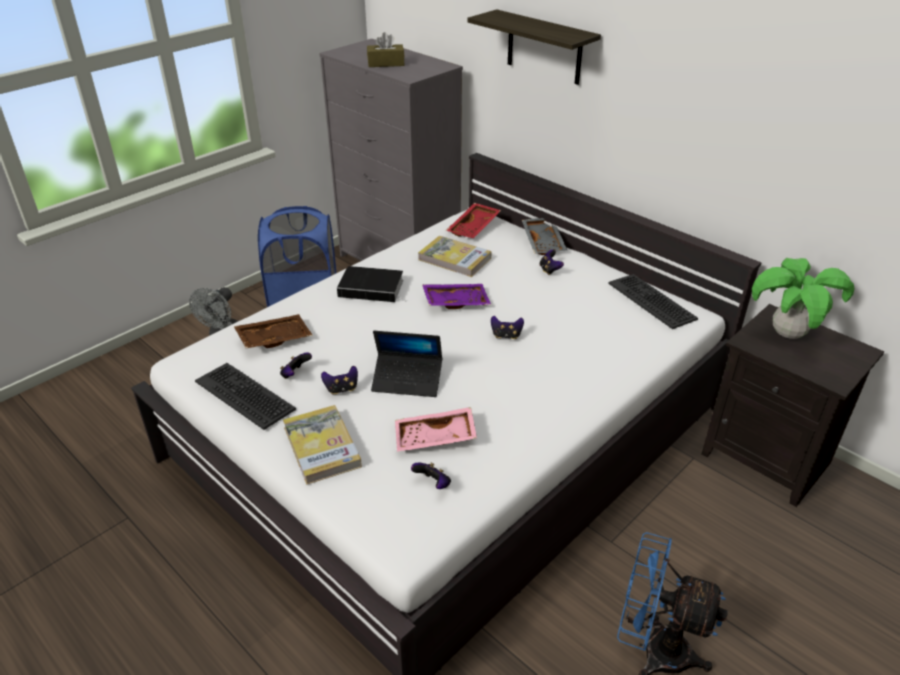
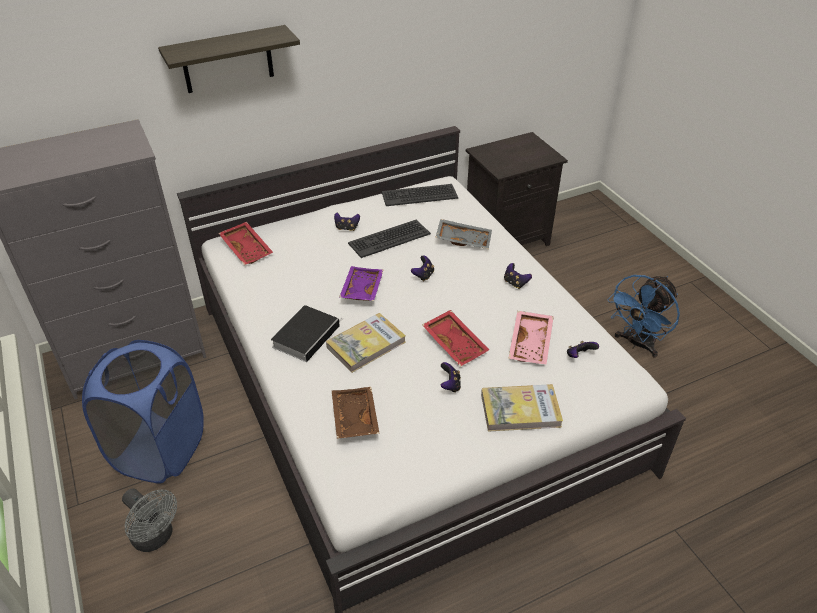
camera: 70 degrees left, 5 degrees up
(245, 395) = (432, 452): keyboard -> keyboard (389, 238)
(295, 374) = (418, 411): game controller -> game controller (515, 283)
(386, 63) = (77, 158): brown tissue box -> none
(407, 381) = (456, 343): laptop -> red tray
(454, 259) = (292, 274): book -> book (366, 345)
(544, 242) = (303, 218): grey tray -> grey tray (463, 239)
(787, 334) = (501, 154): potted plant -> none

